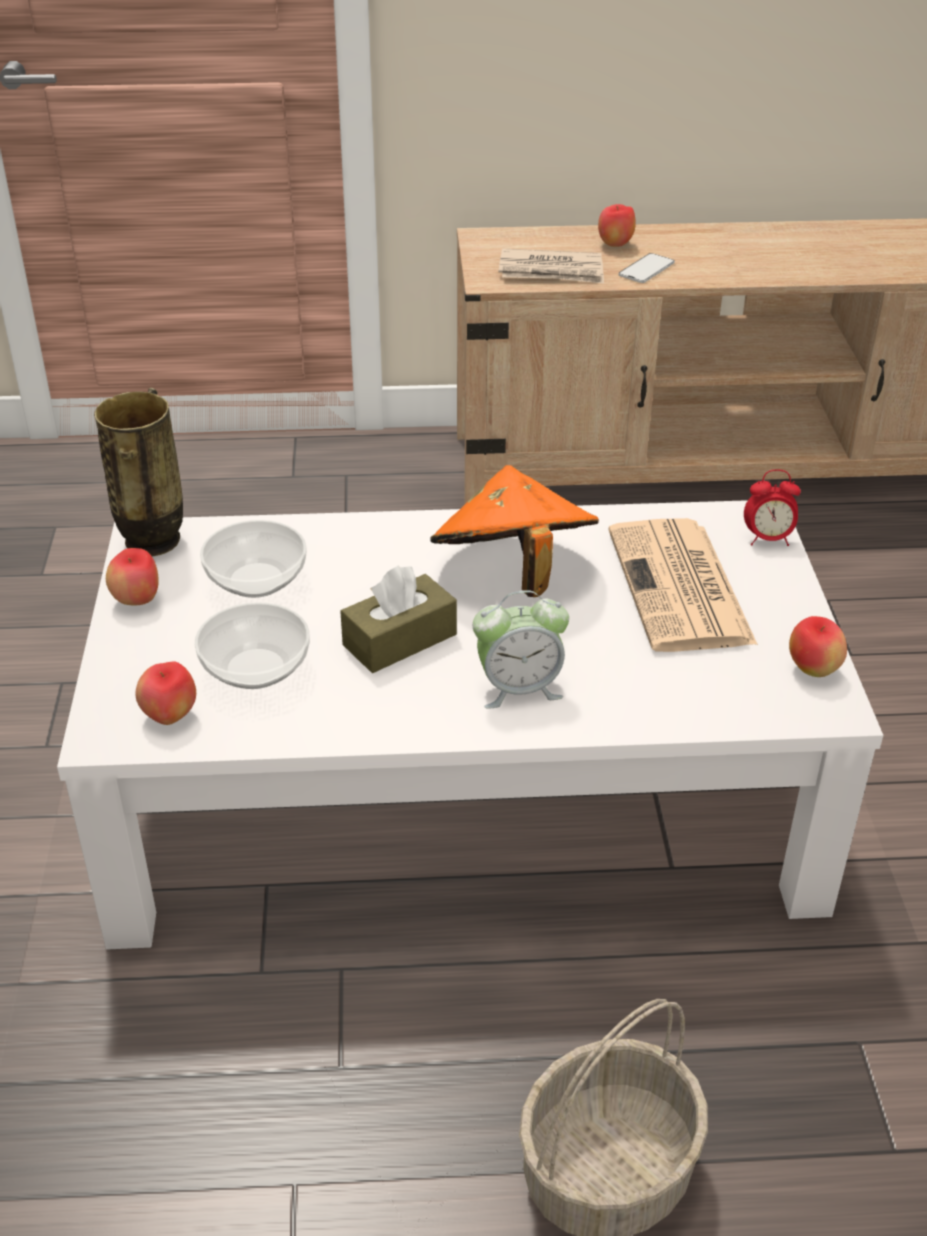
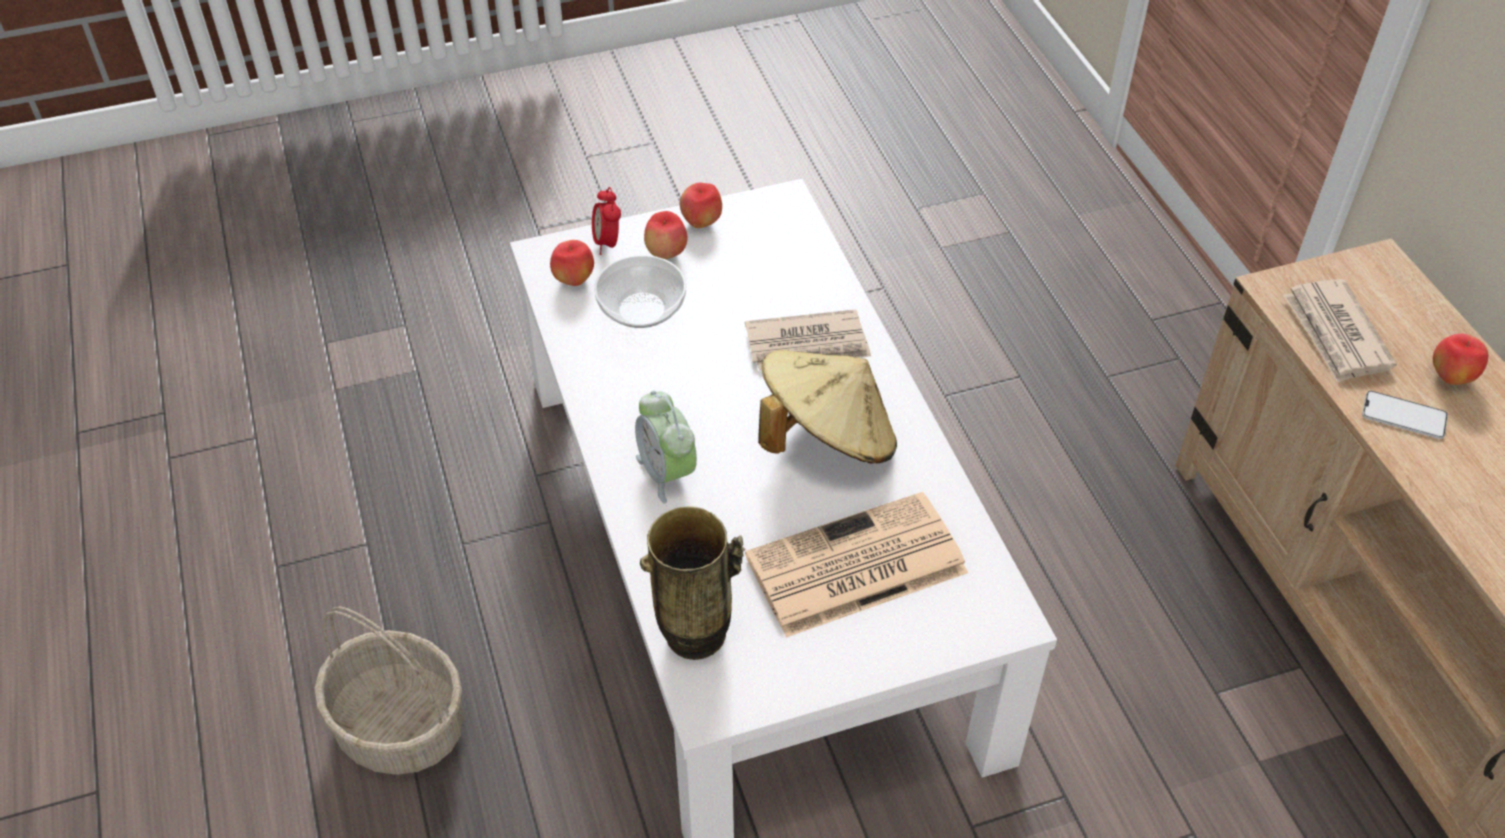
camera: 75 degrees right, 10 degrees up
(153, 542) = (779, 208): vase -> vase (695, 637)
(255, 581) = (751, 279): bowl -> none
(376, 561) = (808, 345): none -> newspaper
(400, 640) = (705, 384): brown tissue box -> none
(512, 574) = (826, 438): orange hat -> beige hat
(767, 539) = (969, 630): alarm clock -> alarm clock (607, 243)
(813, 670) = (762, 686): apple -> apple (666, 254)

